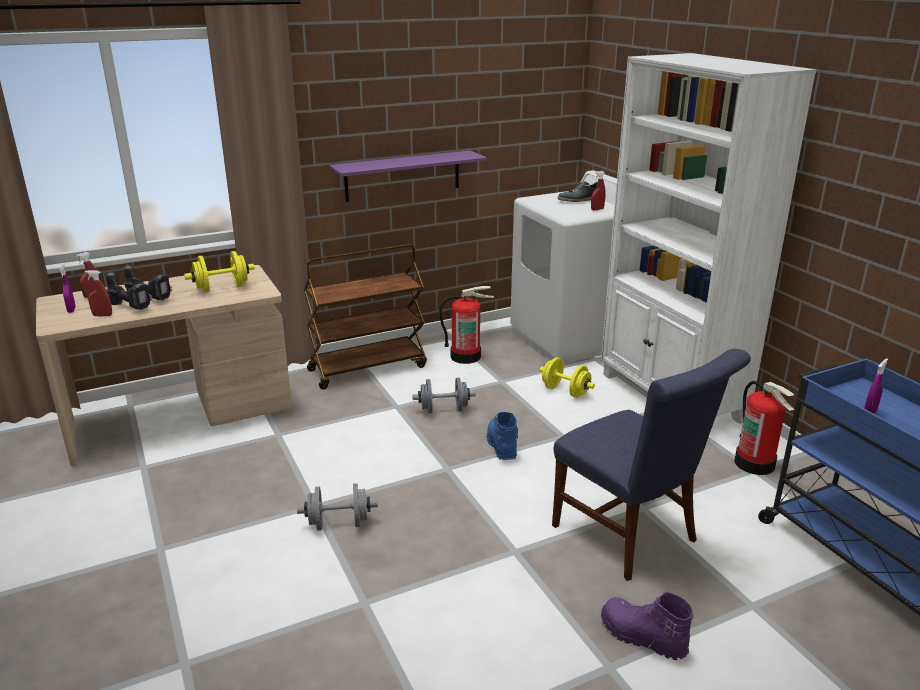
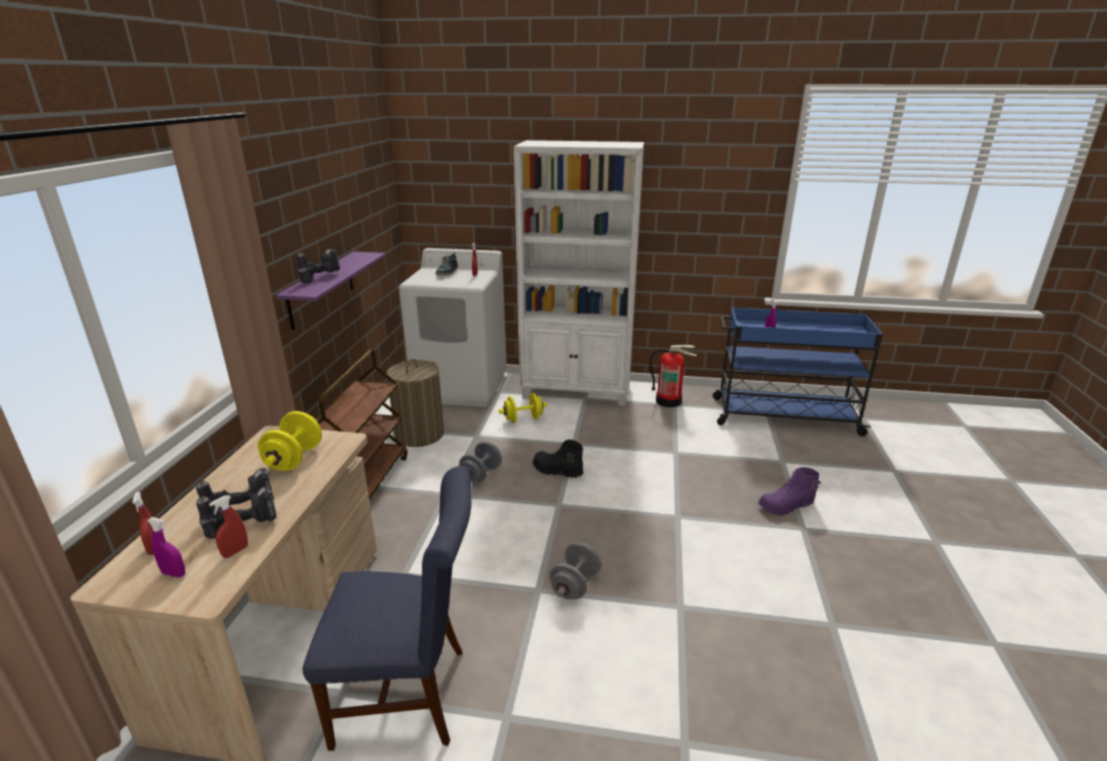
camera: 55 degrees left, 0 degrees up
(386, 161) = (320, 277): none -> power drill
(466, 356) = (419, 434): fire extinguisher -> laundry basket
(501, 446) = (557, 471): blue boot -> black boot
(631, 536) = (698, 469): blue chair -> blue chair (410, 694)

